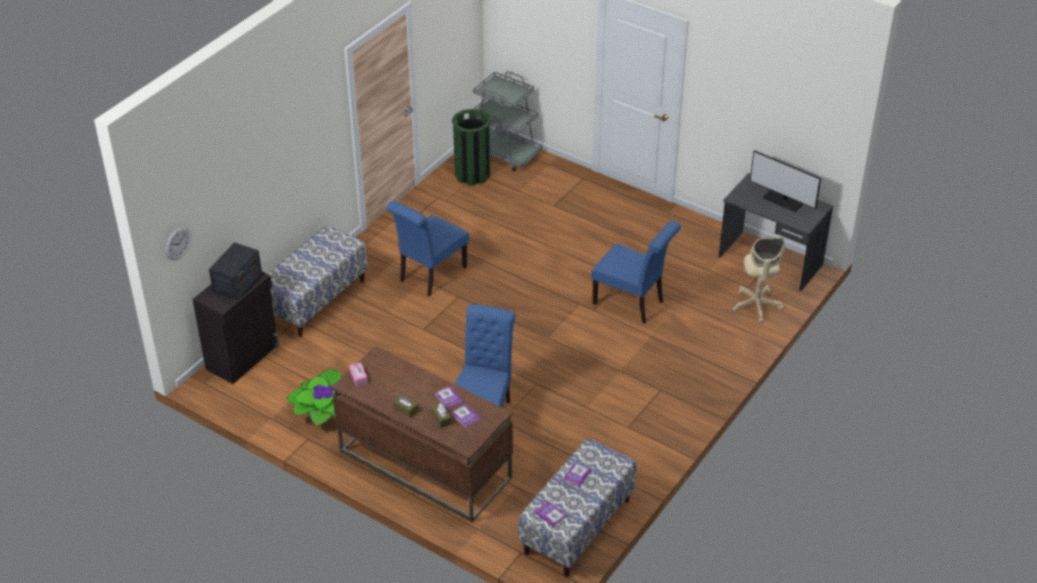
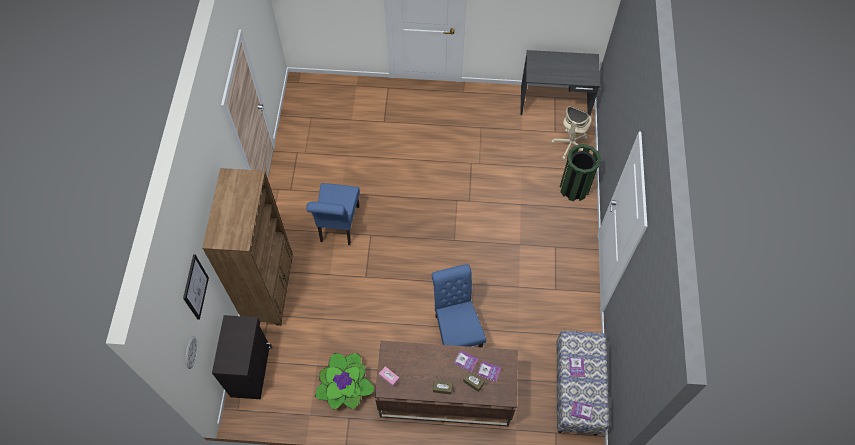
camera: 30 degrees left, 20 degrees up
(216, 184) = (195, 287): none -> picture
(237, 282) = (236, 337): radio -> none
(316, 299) = (270, 289): bench -> brown bookcase
(472, 174) = (308, 120): green trash can -> green trash can (574, 188)
(504, 153) = (318, 90): grey cart -> none
(632, 303) = (491, 182): blue chair -> none
(756, 306) = (570, 145): beige office chair -> beige office chair turned 60 degrees clockwise
(783, 200) = (565, 64): monitor -> none

